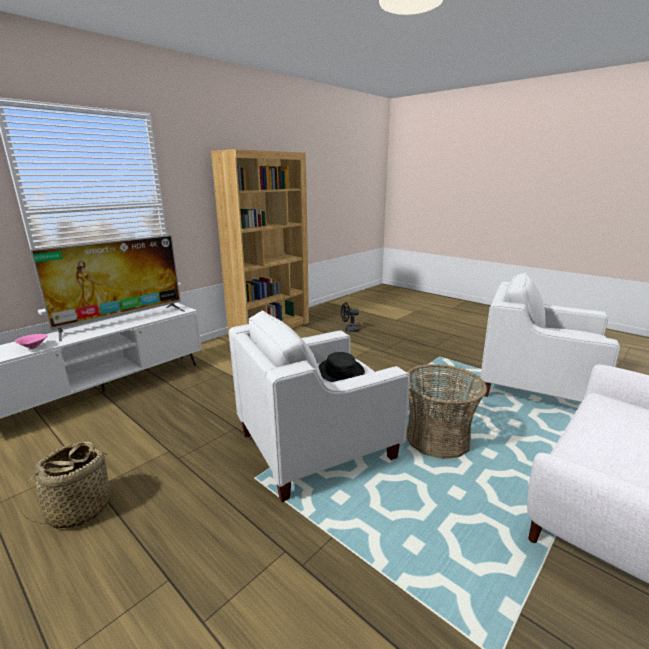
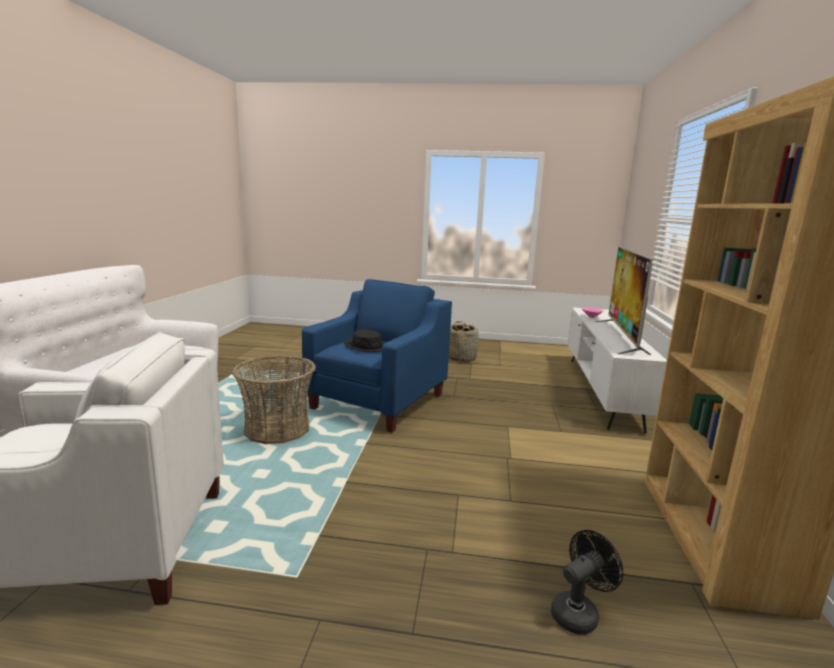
camera: 145 degrees right, 5 degrees down
(316, 445) = (379, 402): white armchair -> blue armchair

